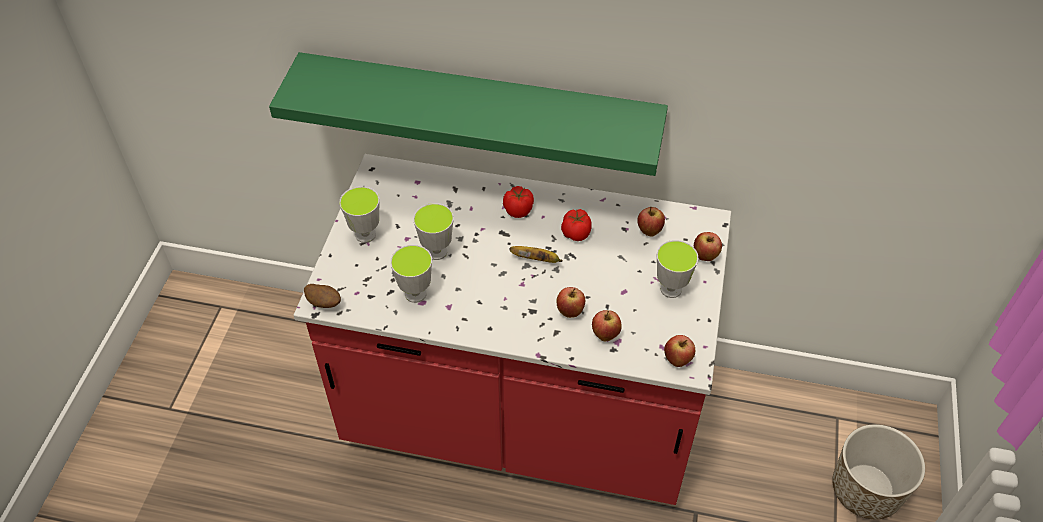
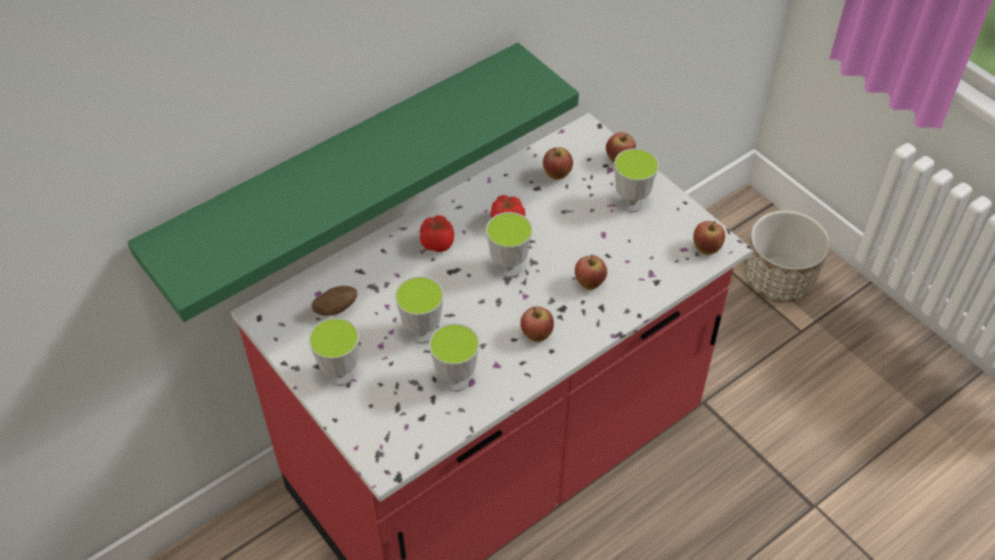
camera: 50 degrees left, 0 degrees up
(324, 303) = (392, 461): potato -> potato (336, 309)
(536, 260) = (508, 268): banana -> cup
(605, 335) = (636, 277): apple -> apple (536, 335)

